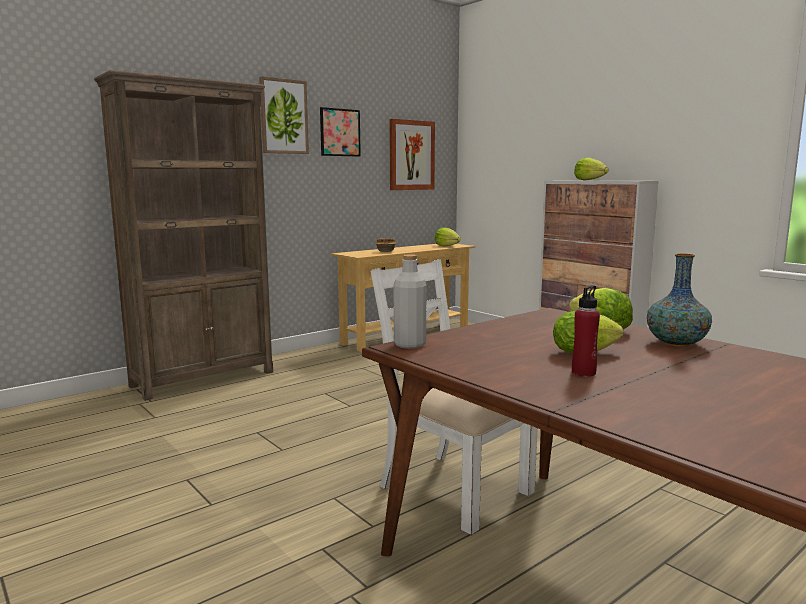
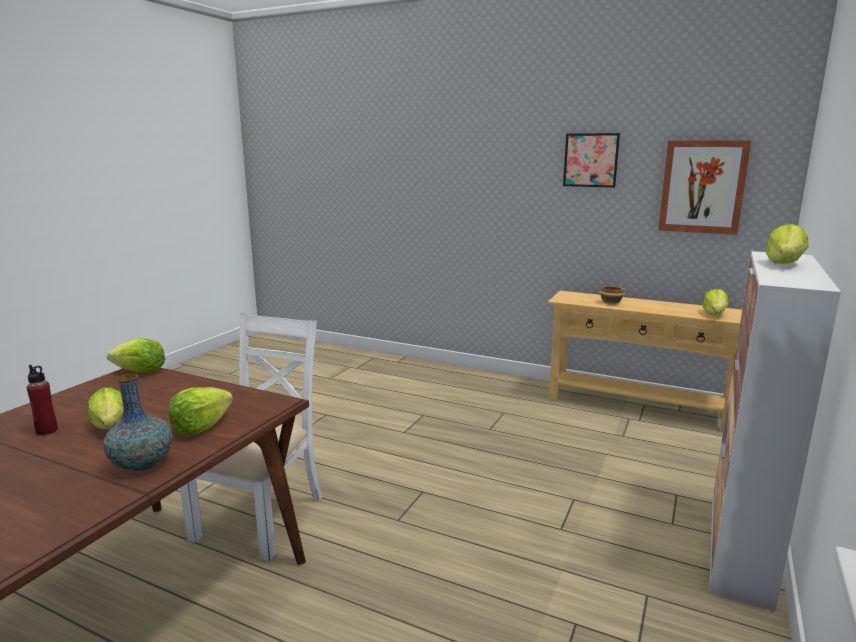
camera: 65 degrees right, 5 degrees up
(204, 379) = (412, 368): brown bookcase -> none
(283, 116) = (523, 146): picture -> none
(409, 345) = (139, 372): grey bottle -> lettuce

